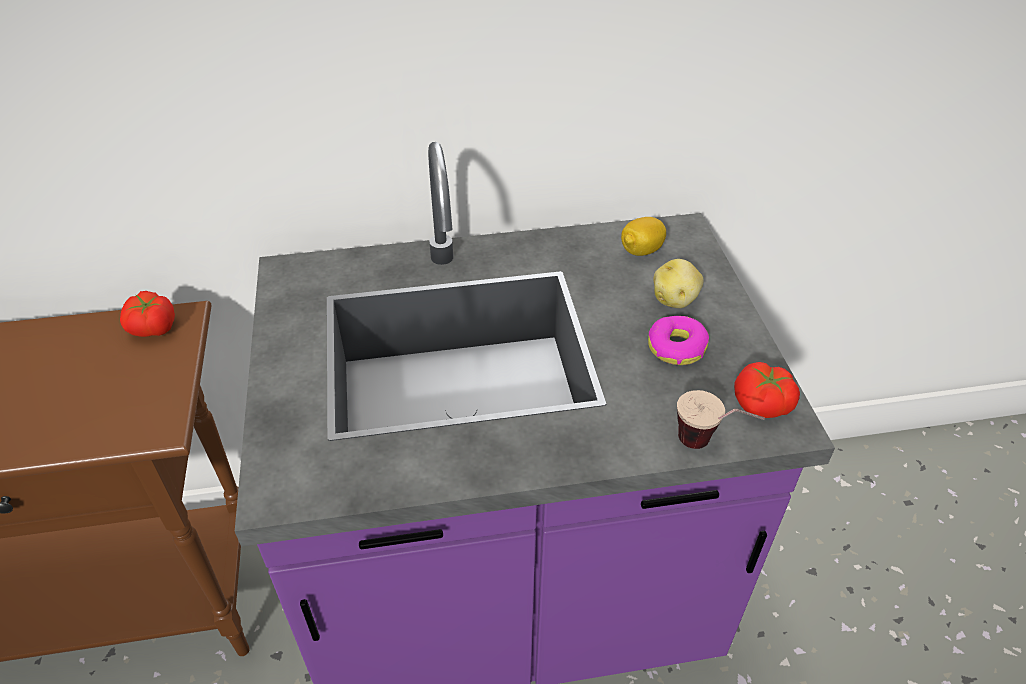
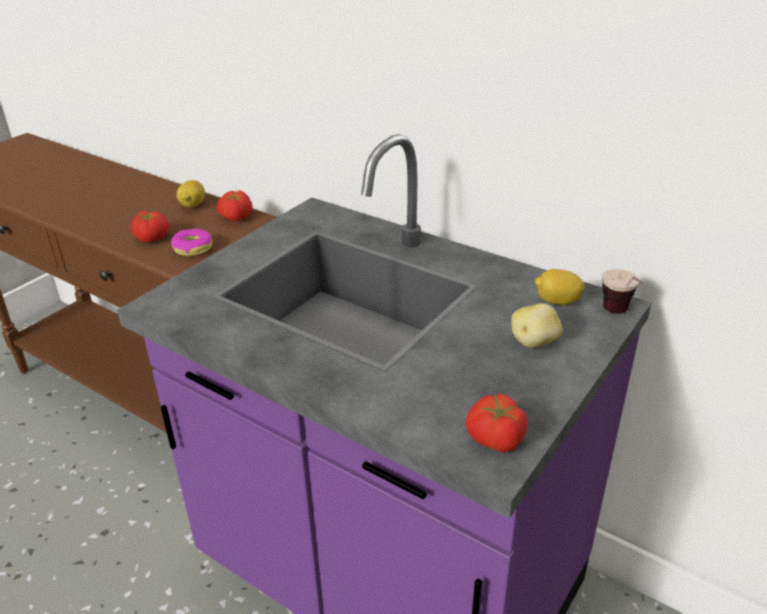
camera: 45 degrees right, 10 degrees down
(67, 342) = (193, 205): none -> lemon
(73, 414) = (152, 237): none -> tomato
(676, 347) = (487, 369): donut -> donut (193, 248)
(710, 447) = (414, 436): cup -> cup (619, 316)

